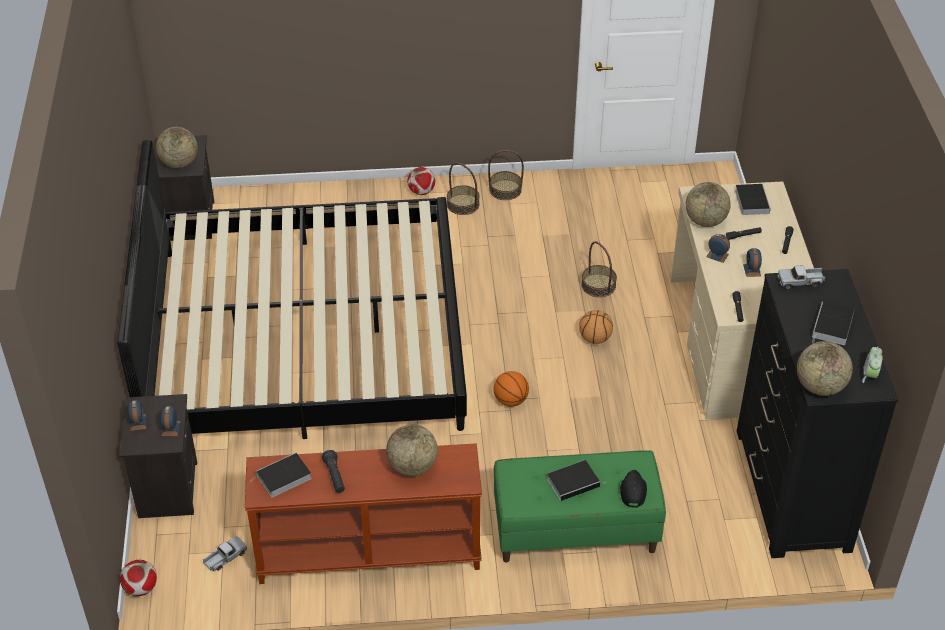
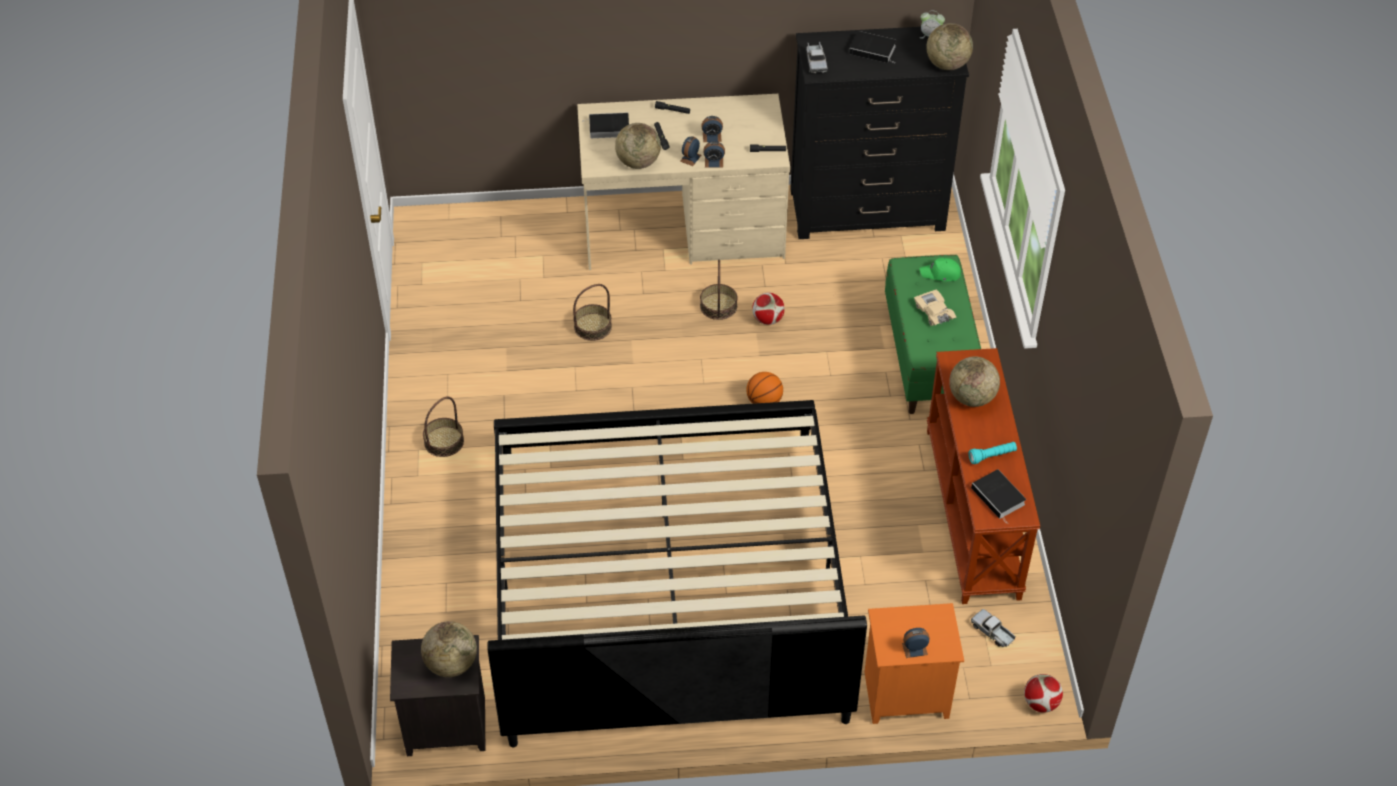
camera: 90 degrees left, 5 degrees up
(166, 488) = (905, 696): black nightstand -> orange nightstand
(171, 428) = (921, 617): alarm clock -> alarm clock (714, 162)
(335, 476) = (992, 456): black flashlight -> turquoise flashlight
(421, 191) = (415, 481): football -> football (768, 319)
(505, 190) = (421, 402): basket -> basket (718, 306)
(574, 482) = (934, 312): book -> beige toy car
(595, 339) = (674, 333): basketball -> none
(632, 491) = (941, 273): black cap -> green cap

